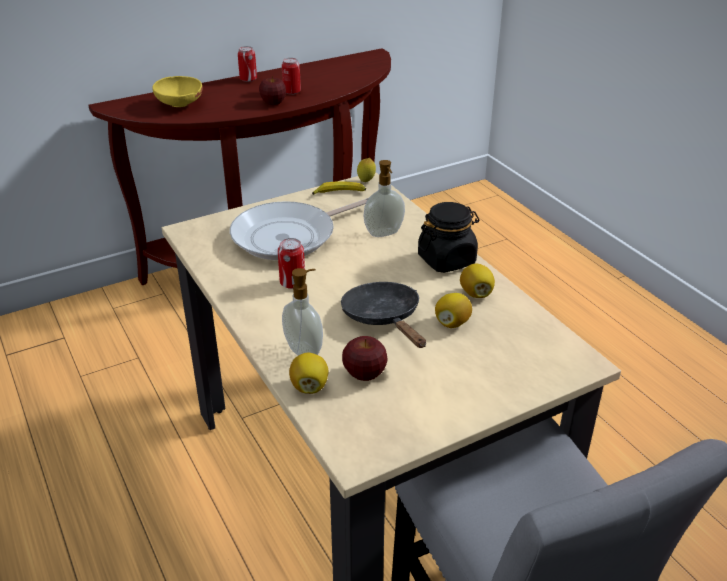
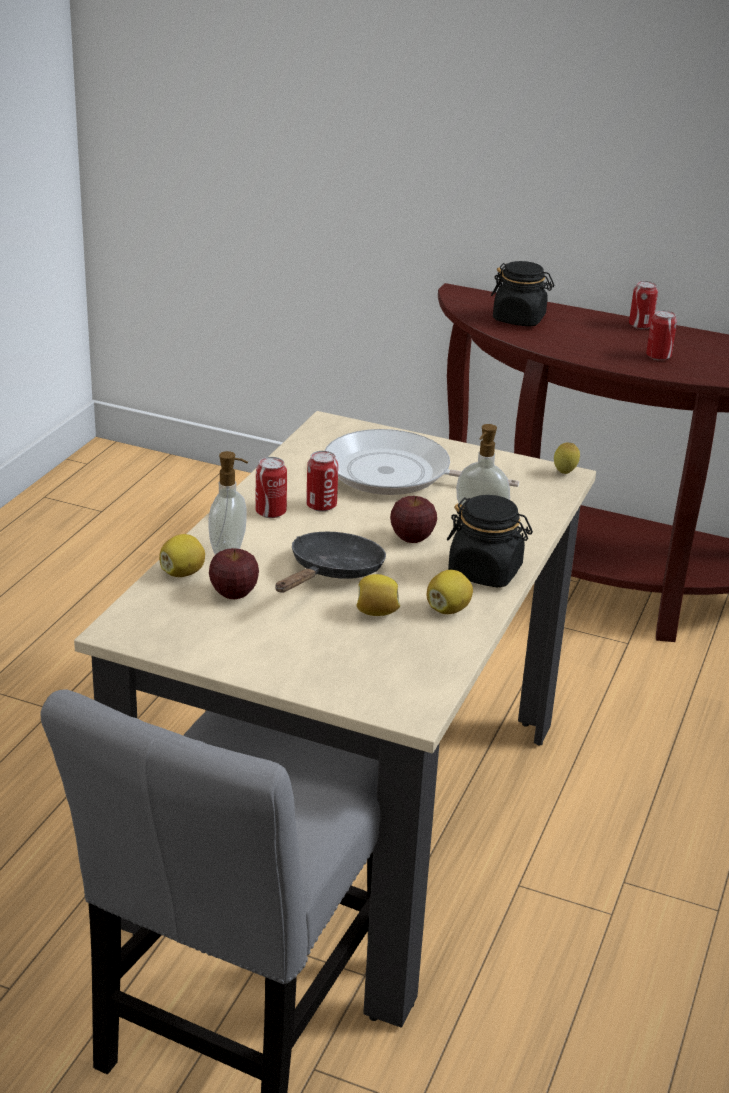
camera: 50 degrees right, 5 degrees down
(179, 106) = (519, 319): yellow bowl -> black jar
(273, 103) = (614, 358): apple -> apple (411, 538)
(274, 308) = (270, 512): none -> can
(339, 193) = (516, 468): banana -> none

